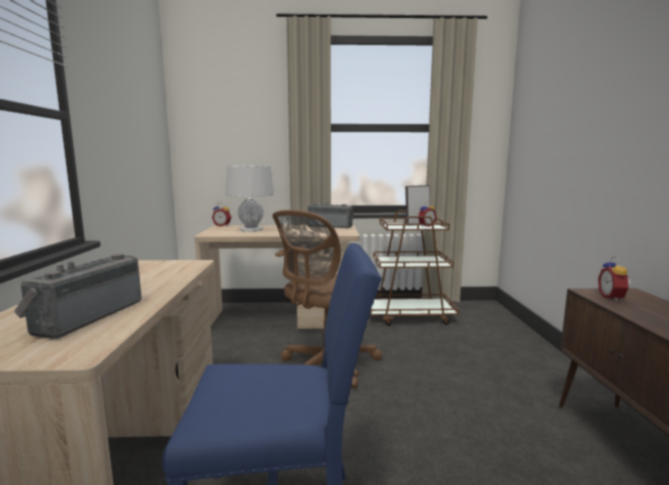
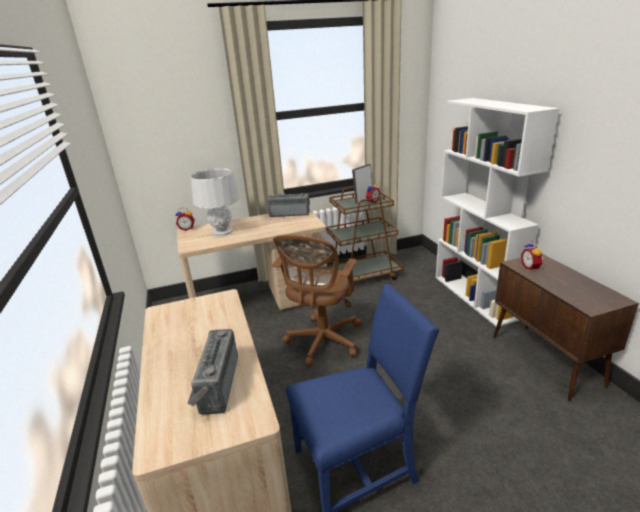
camera: 15 degrees left, 15 degrees up
(548, 358) = (475, 297): none -> white bookcase

